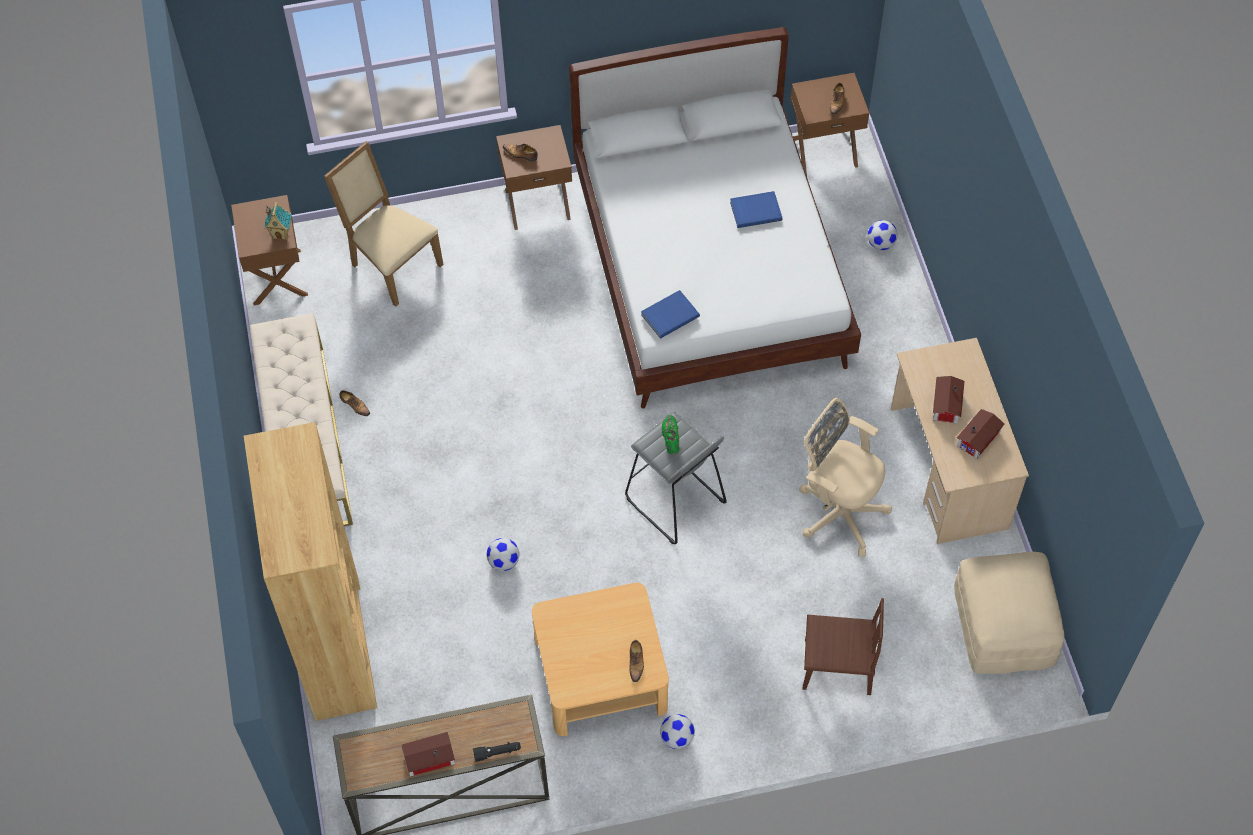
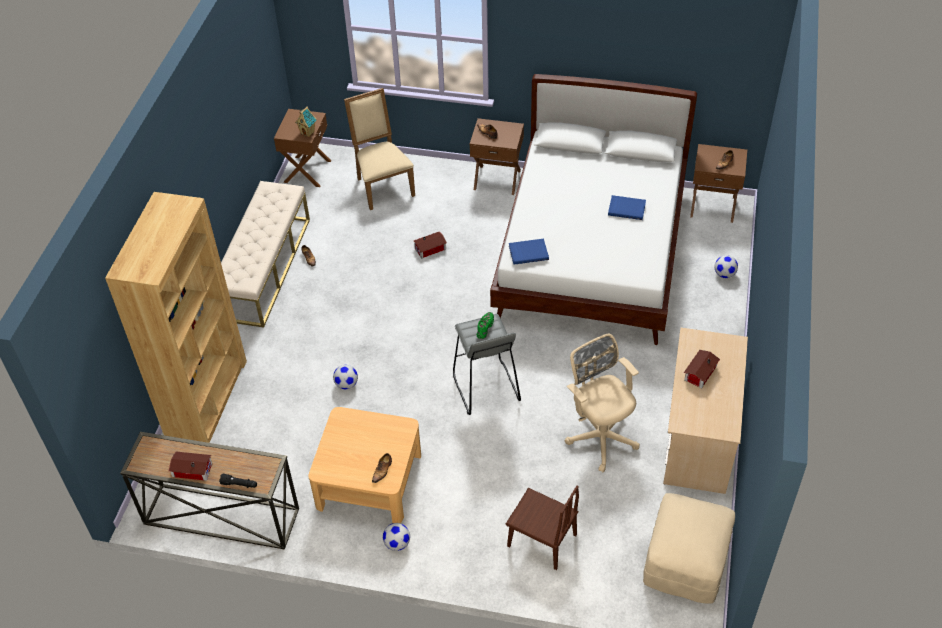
camera: 25 degrees right, 10 degrees down
(980, 438) = (714, 404): toy house -> toy house (431, 249)

